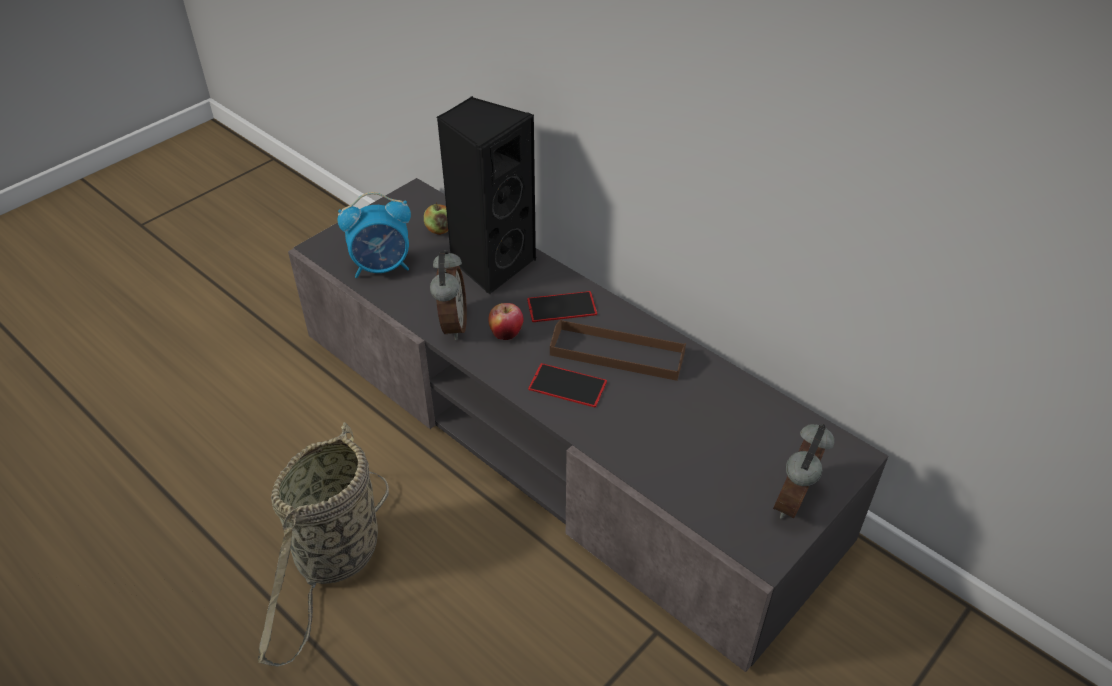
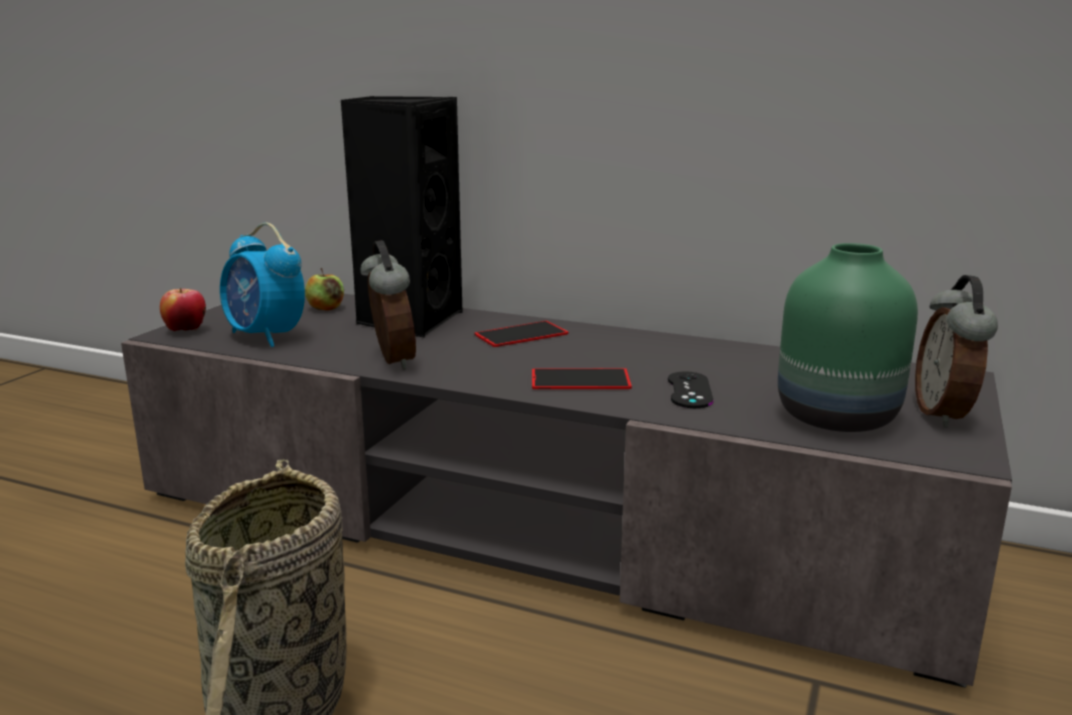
camera: 20 degrees left, 25 degrees down
(382, 267) = (266, 337): alarm clock -> alarm clock turned 75 degrees clockwise
(506, 334) = (468, 358): apple -> apple (186, 331)
(617, 354) = (618, 353): brown tray -> none
(635, 420) = (689, 390): none -> black game controller
(711, 483) = (833, 418): none -> green vase

